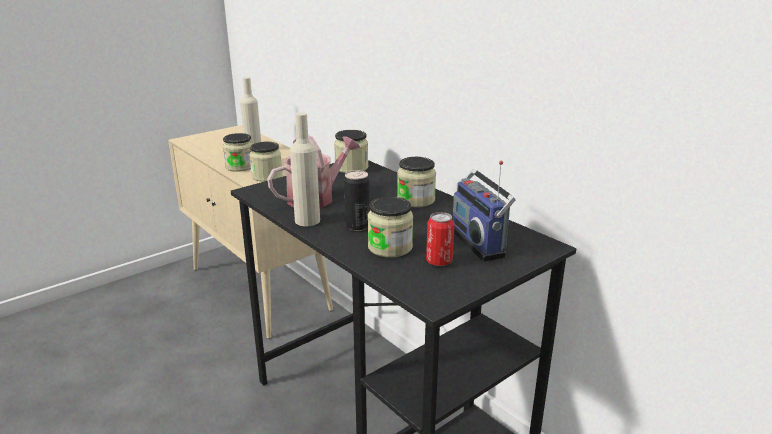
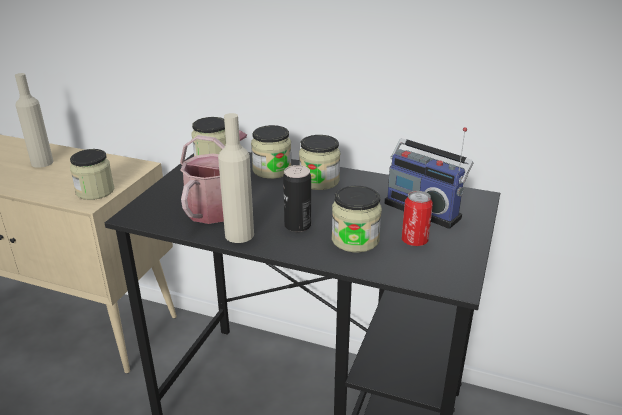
camera: 30 degrees left, 5 degrees up
(240, 166) = (47, 187): jar -> jar (272, 170)

